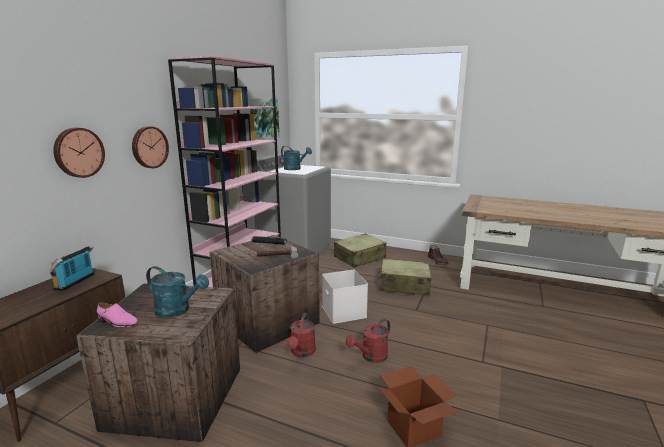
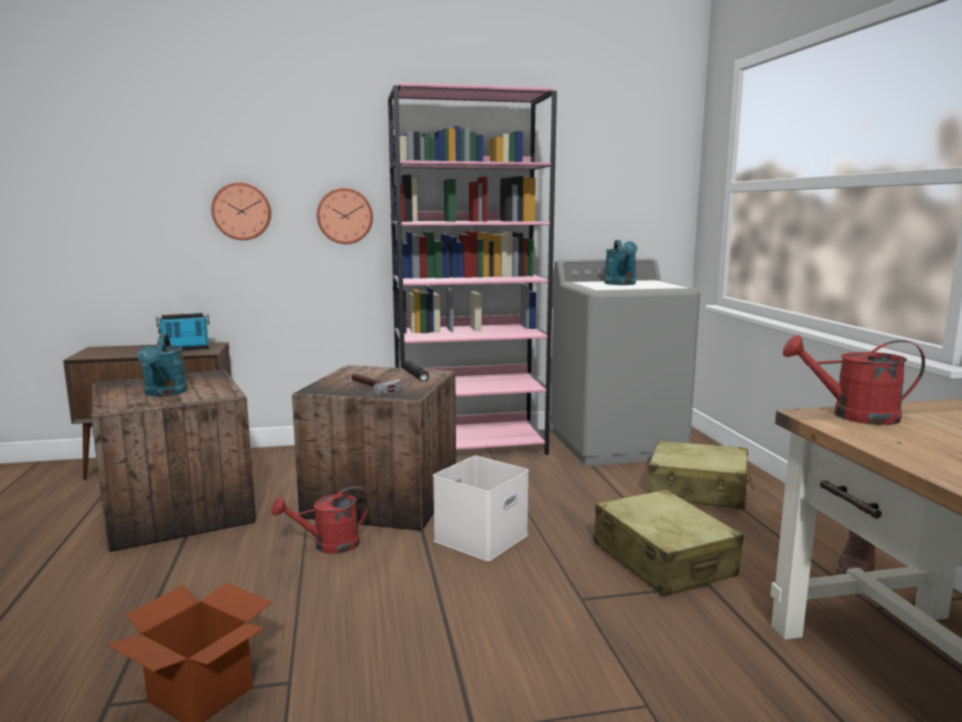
camera: 55 degrees right, 5 degrees down
(117, 322) = (124, 385): pink shoe -> none
(263, 119) = (609, 192): picture -> none
(371, 357) = (368, 600): red watering can -> red watering can (853, 415)

